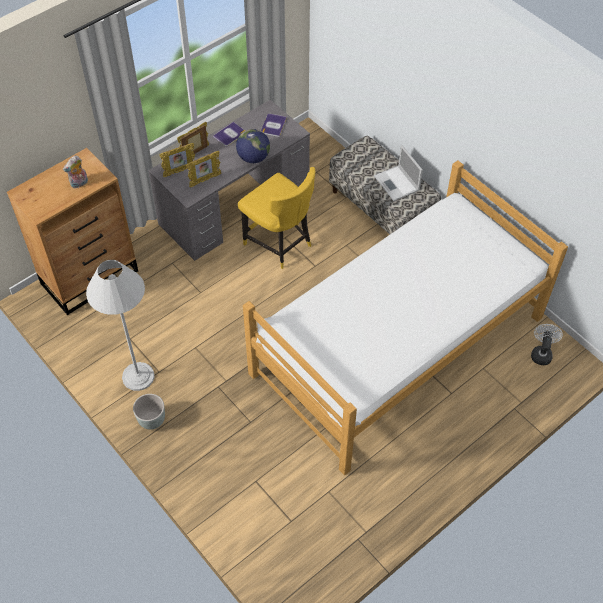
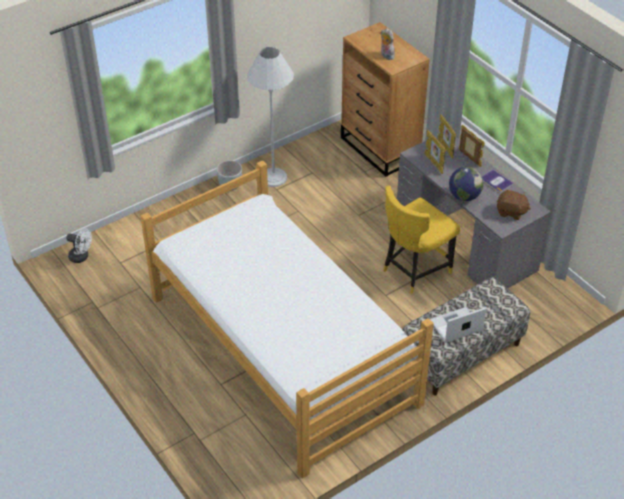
camera: 95 degrees right, 10 degrees down
(273, 125) = (511, 212): book -> brown plush toy
(541, 353) = (256, 469): white fan -> white fan (81, 257)

